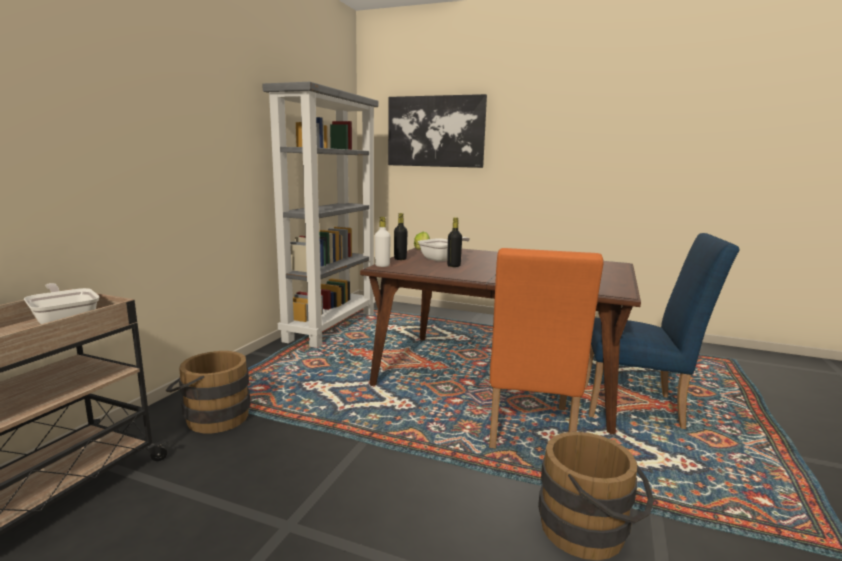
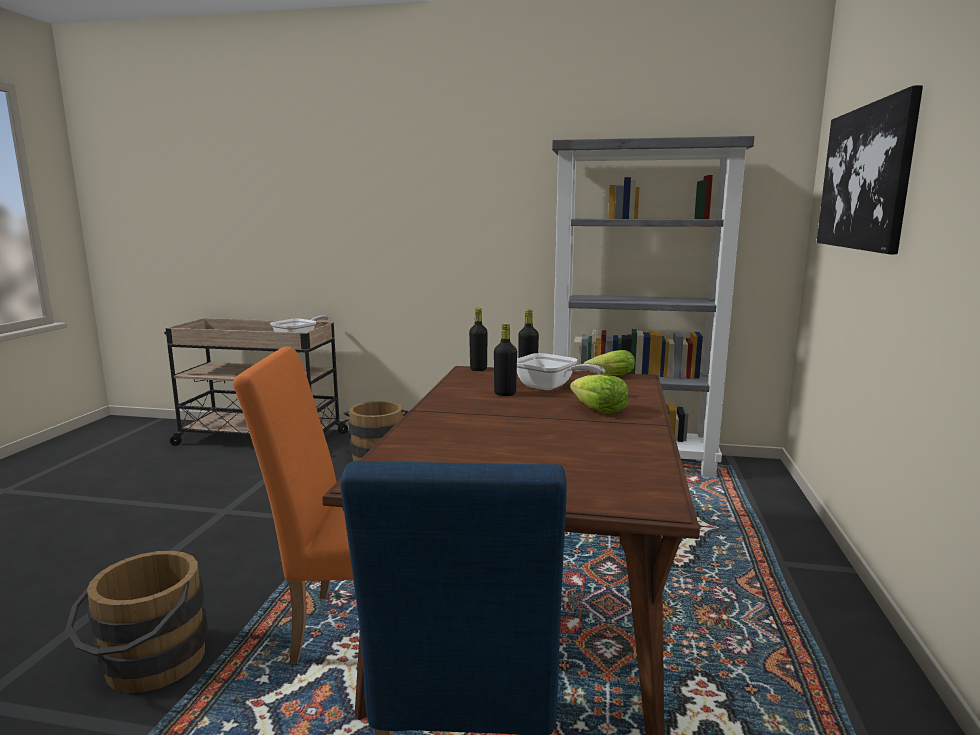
camera: 80 degrees right, 0 degrees up
(382, 265) = (478, 369): white bottle -> black bottle
(492, 257) = (599, 410): none -> lettuce

